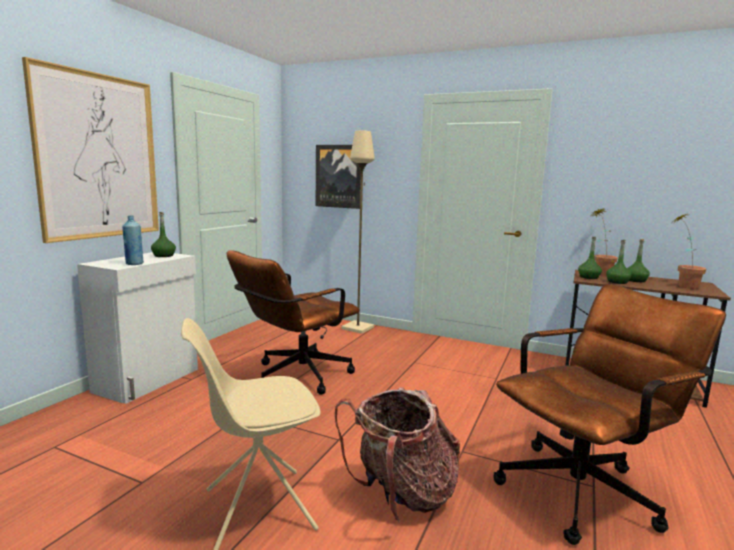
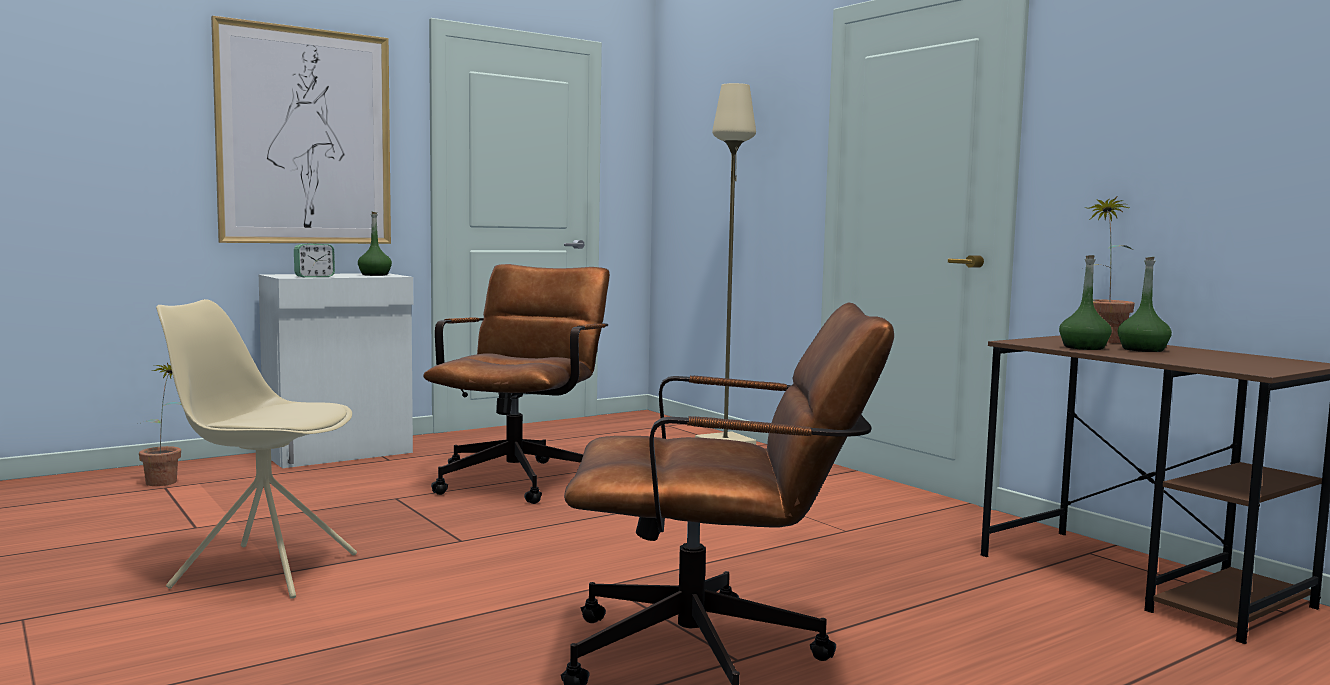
camera: 30 degrees right, 5 degrees down
(134, 264) = (314, 277): blue bottle -> alarm clock
(295, 377) = (521, 478): brown office chair -> brown office chair turned 120 degrees clockwise
(338, 176) = (720, 170): picture -> none
(401, 495) = (440, 599): backpack -> none
(588, 277) = (1046, 340): green bottle -> none
(682, 285) = (1231, 360): potted plant -> potted plant (165, 480)

